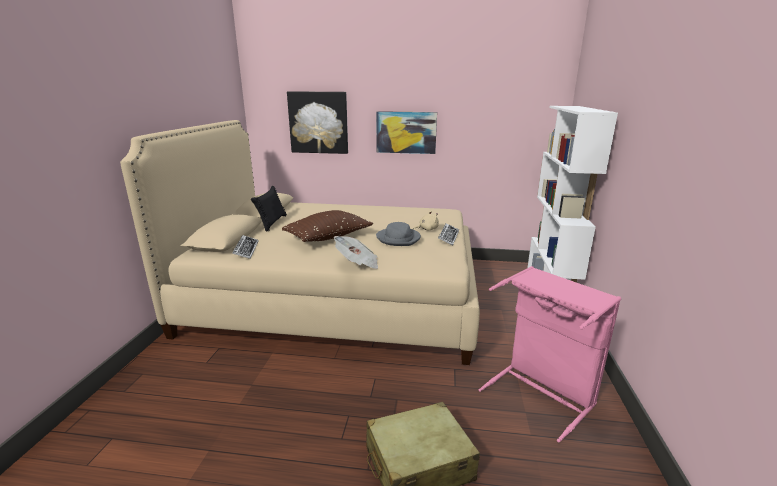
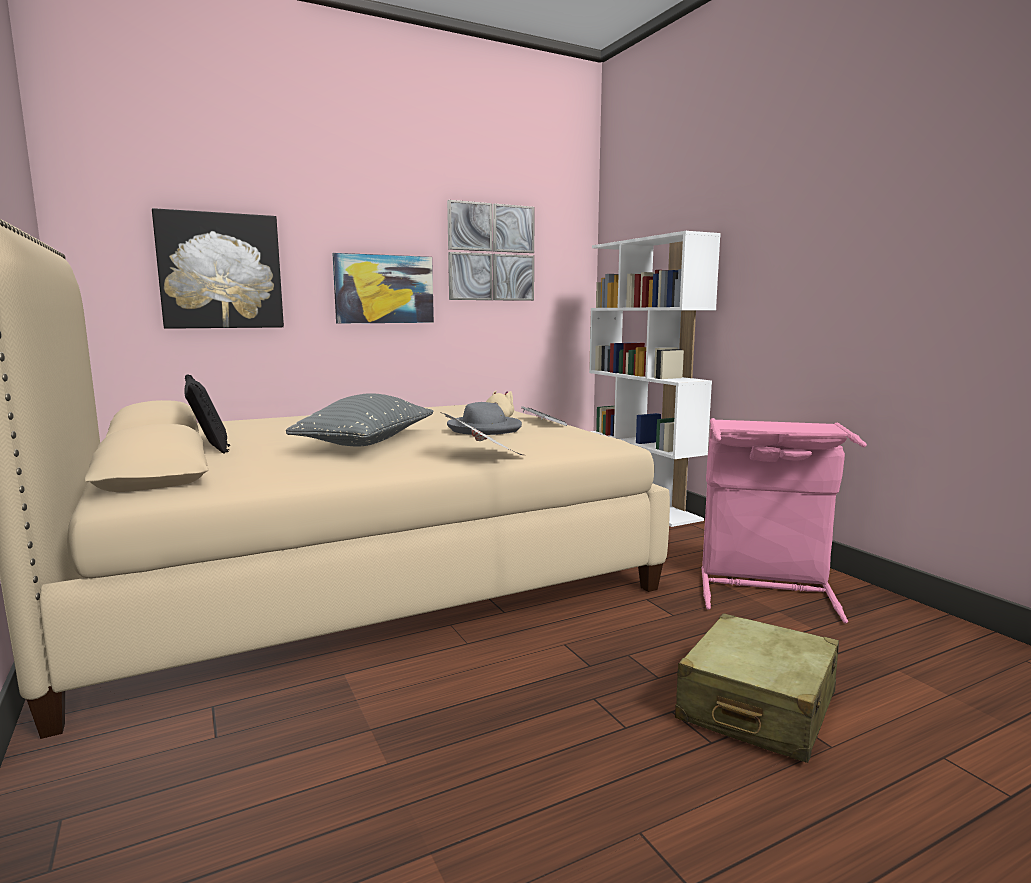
camera: 35 degrees left, 10 degrees down
(246, 250) = (238, 474): keyboard -> none
(328, 237) = (367, 443): brown pillow -> grey pillow
(481, 108) = (491, 252): none -> picture

